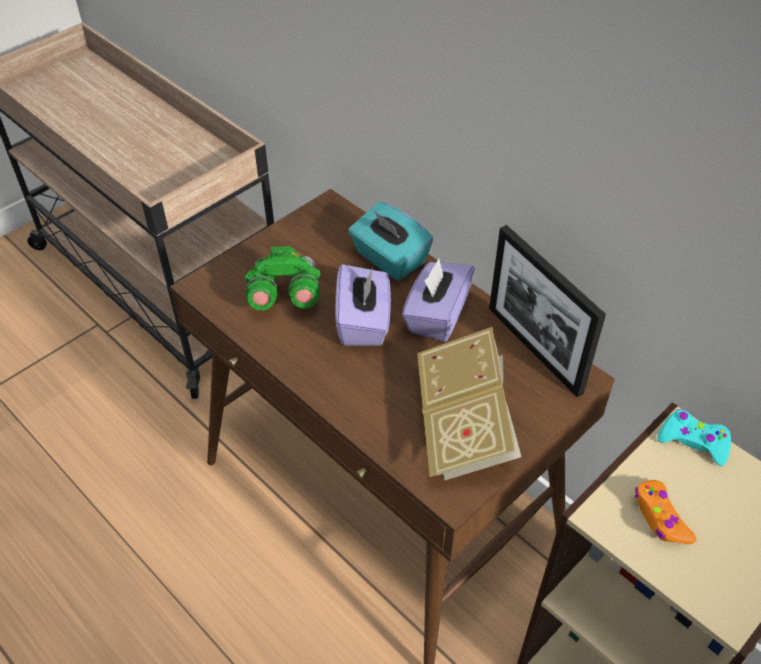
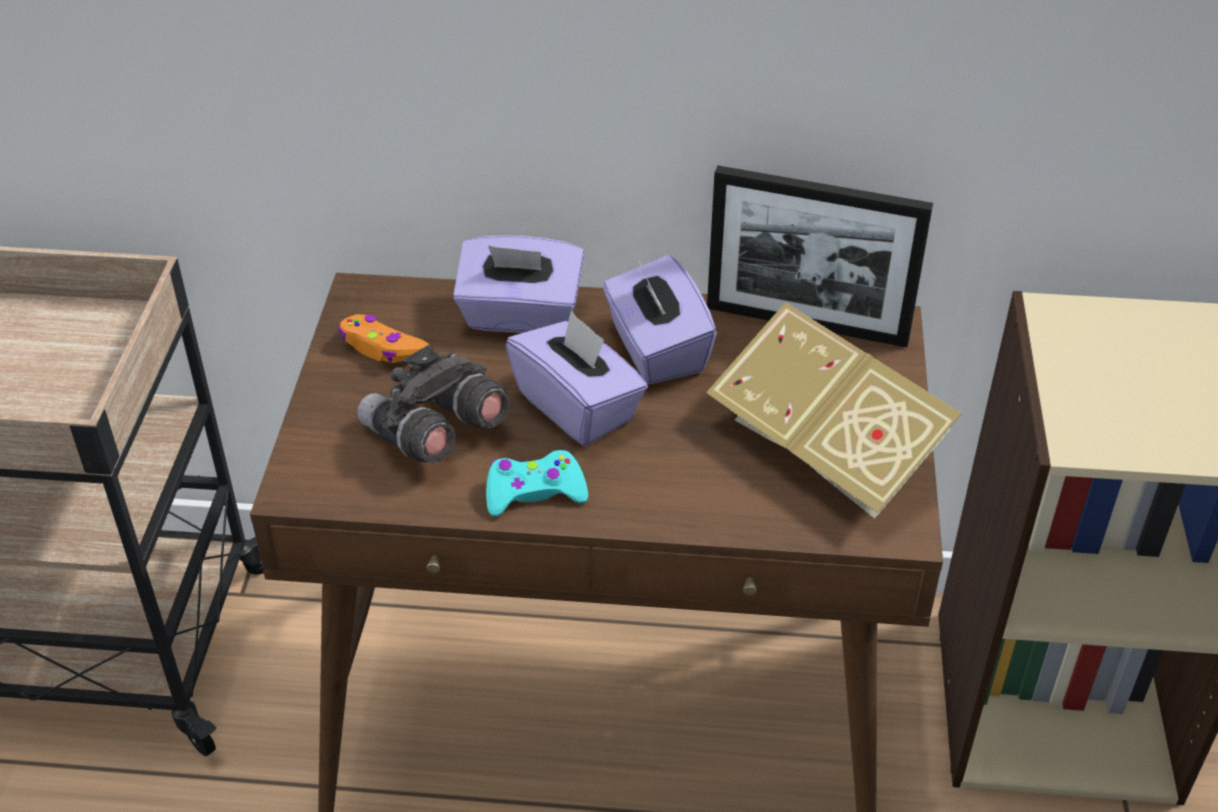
camera: 40 degrees left, 5 degrees down
(284, 296) = (434, 434): green binoculars -> grey binoculars
(389, 259) = (520, 316): turquoise tissue box -> purple tissue box
(660, 517) = (1128, 408): orange game controller -> orange game controller (382, 347)
(693, 441) = (1074, 317): turquoise game controller -> turquoise game controller (534, 492)

